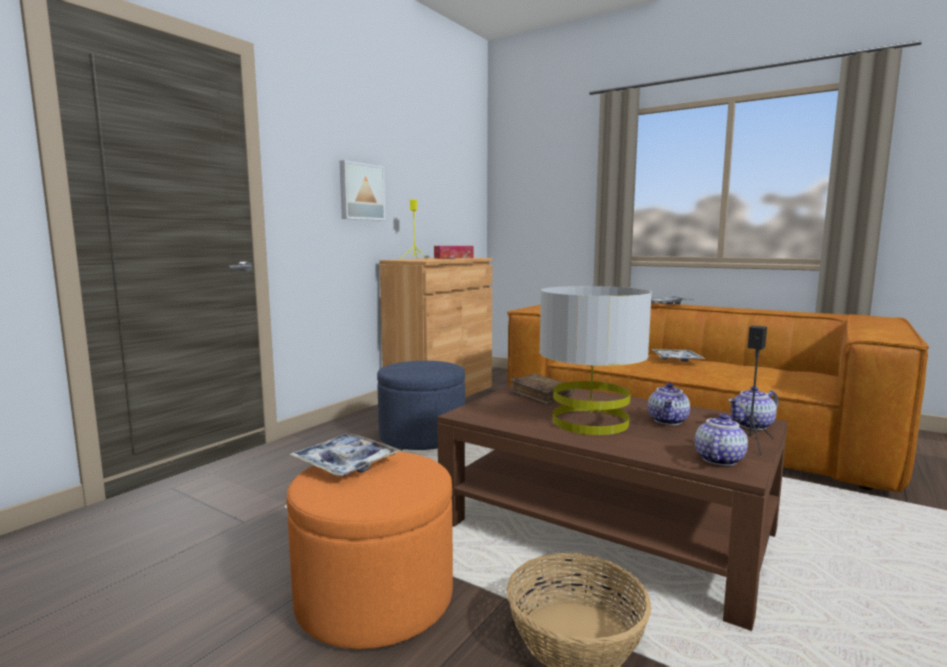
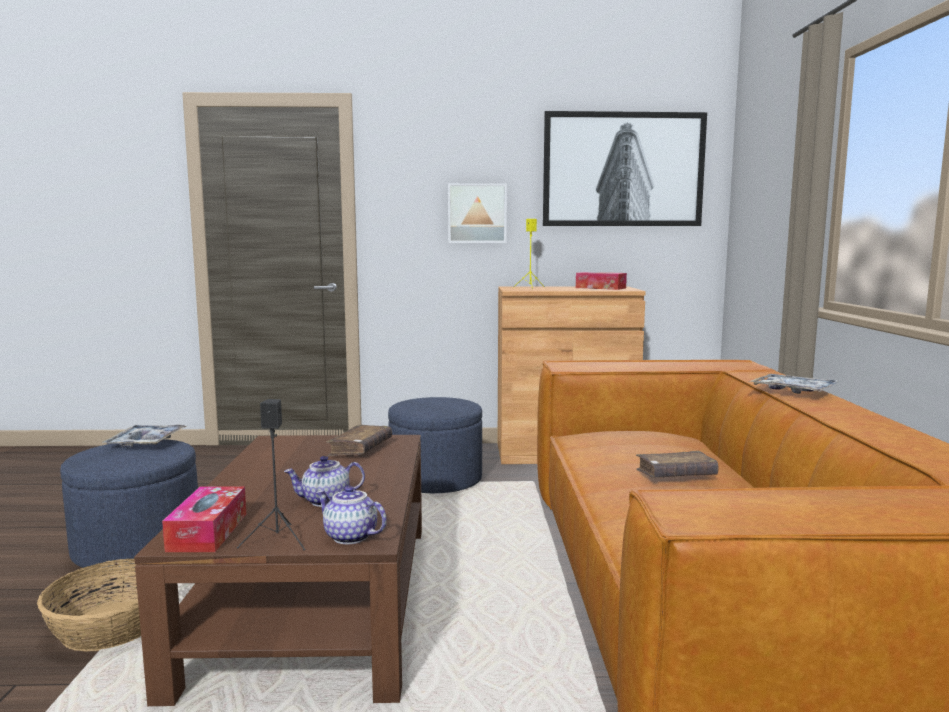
camera: 55 degrees right, 0 degrees up
(375, 598) = (137, 547): orange ottoman -> blue ottoman
(442, 165) = (623, 170): none -> picture
(590, 422) = (289, 476): grey table lamp -> none
(676, 360) = (676, 475): tray -> brown book
(718, 459) = (208, 532): teapot -> tissue box

